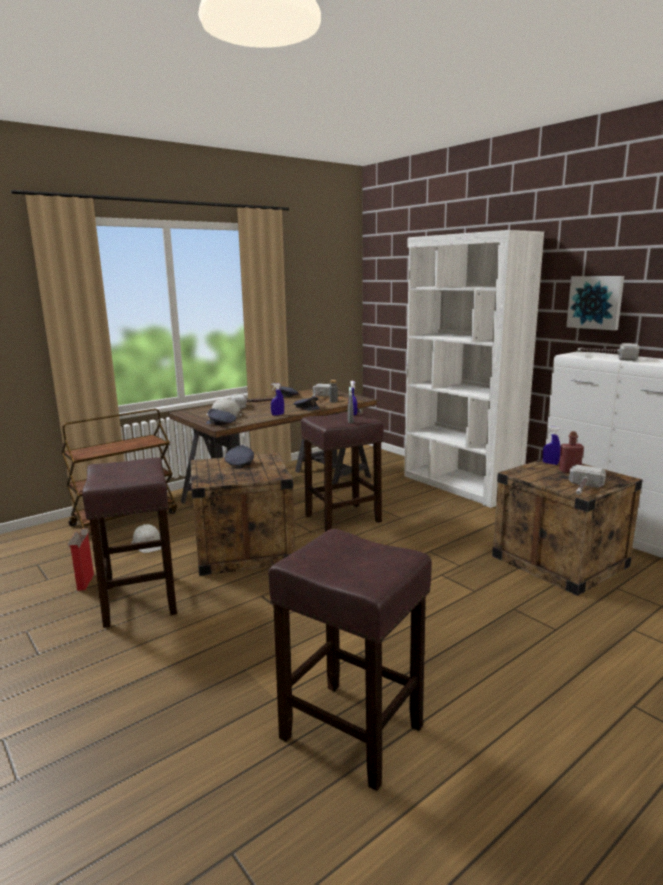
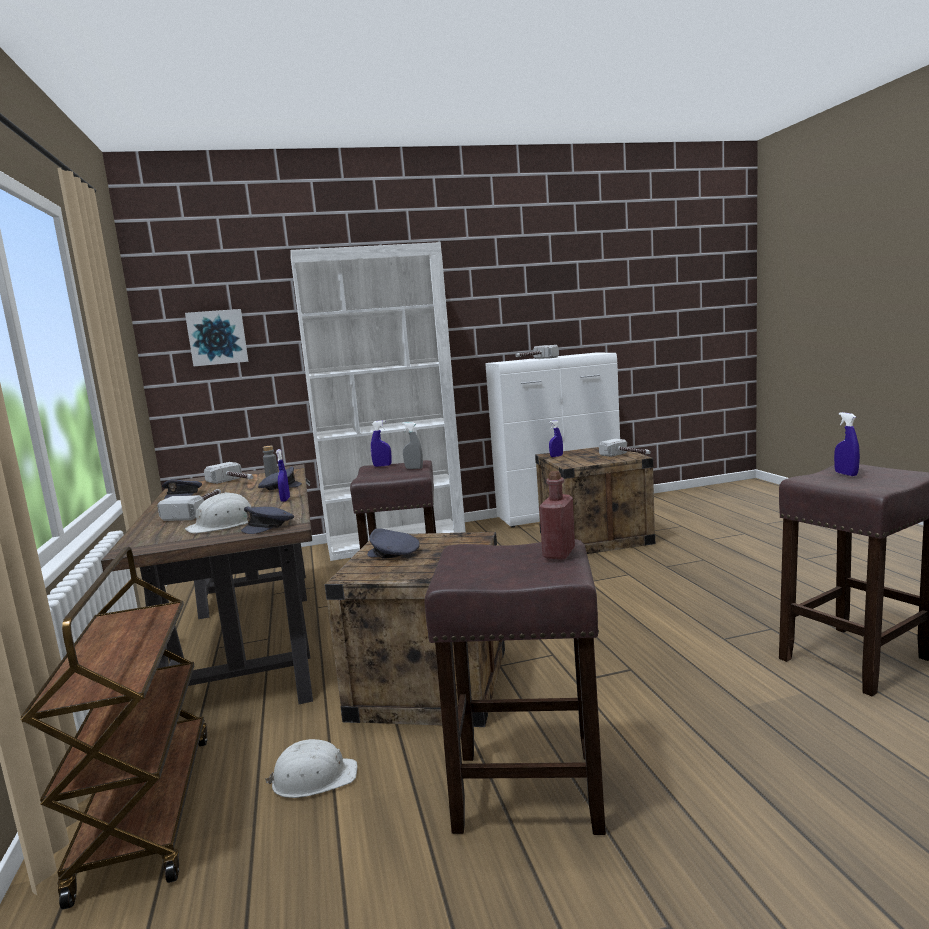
camera: 65 degrees left, 5 degrees down
(85, 582) = (410, 866): cardboard box -> none
(364, 553) = (846, 474): none -> blue spray bottle
(569, 471) = (580, 454): red bottle -> red bottle (559, 553)
(595, 302) = (489, 316): picture -> picture (217, 337)

